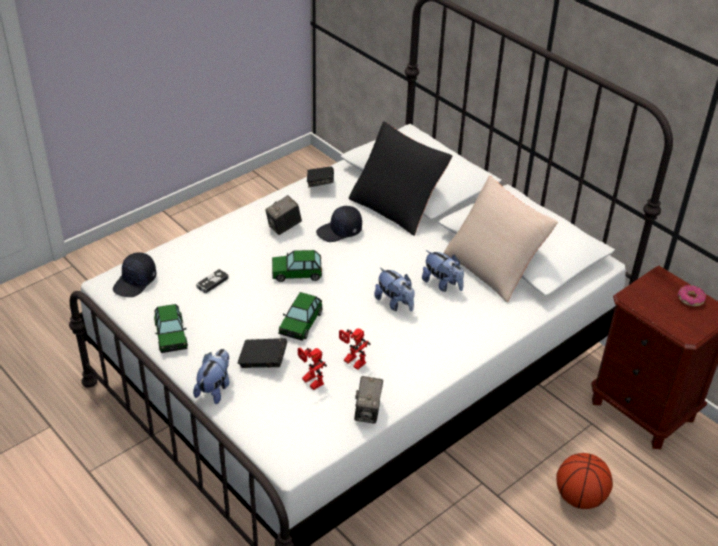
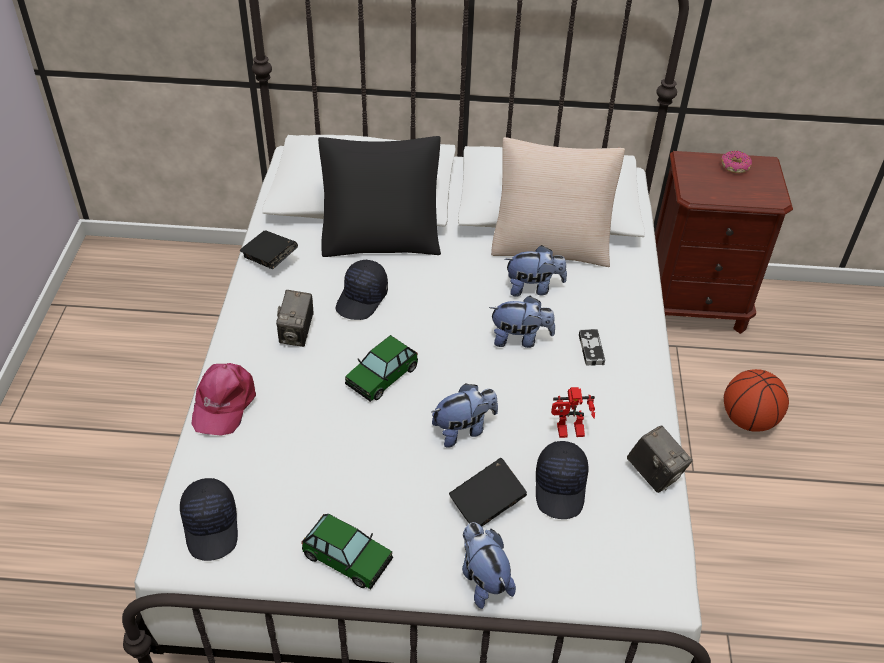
camera: 45 degrees left, 5 degrees up
(208, 235) = (223, 402): none -> pink cap
(212, 283) = (306, 456): game controller -> game controller (591, 349)
(300, 323) = (463, 429): toy car -> plush toy
(309, 382) = (561, 487): toy robot -> black cap

